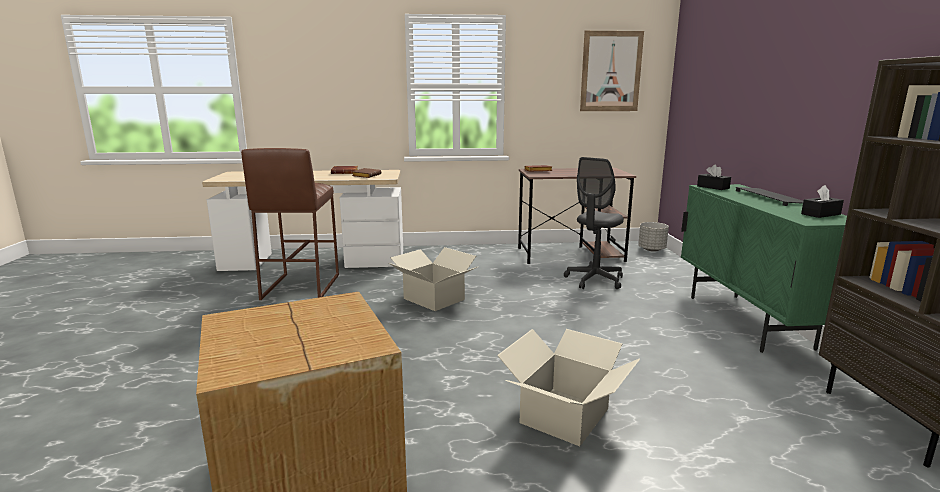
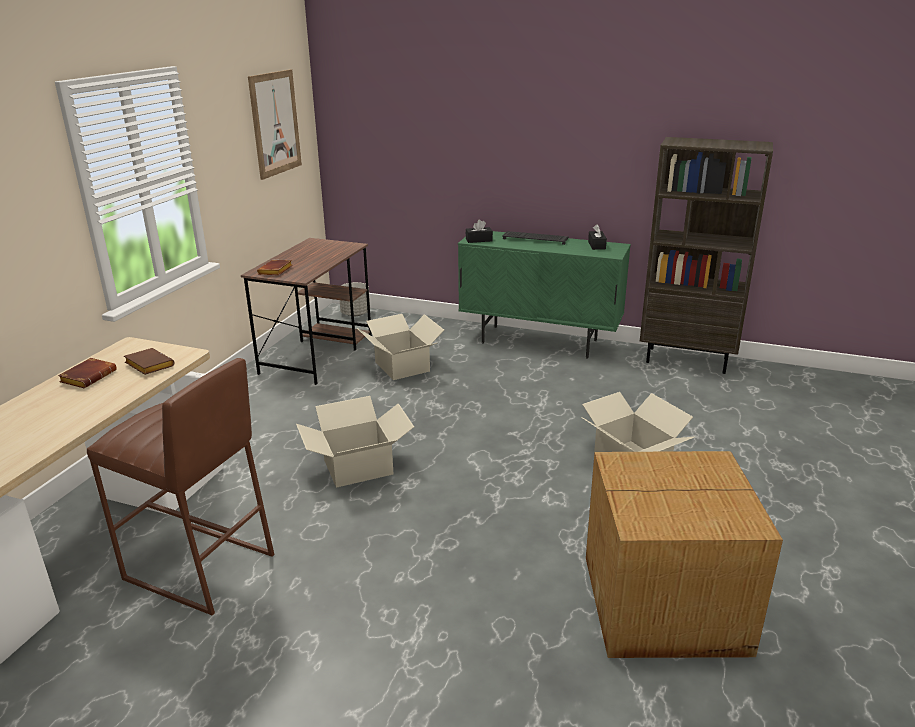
camera: 65 degrees left, 10 degrees up
(594, 280) = (401, 367): grey office chair -> cardboard box

